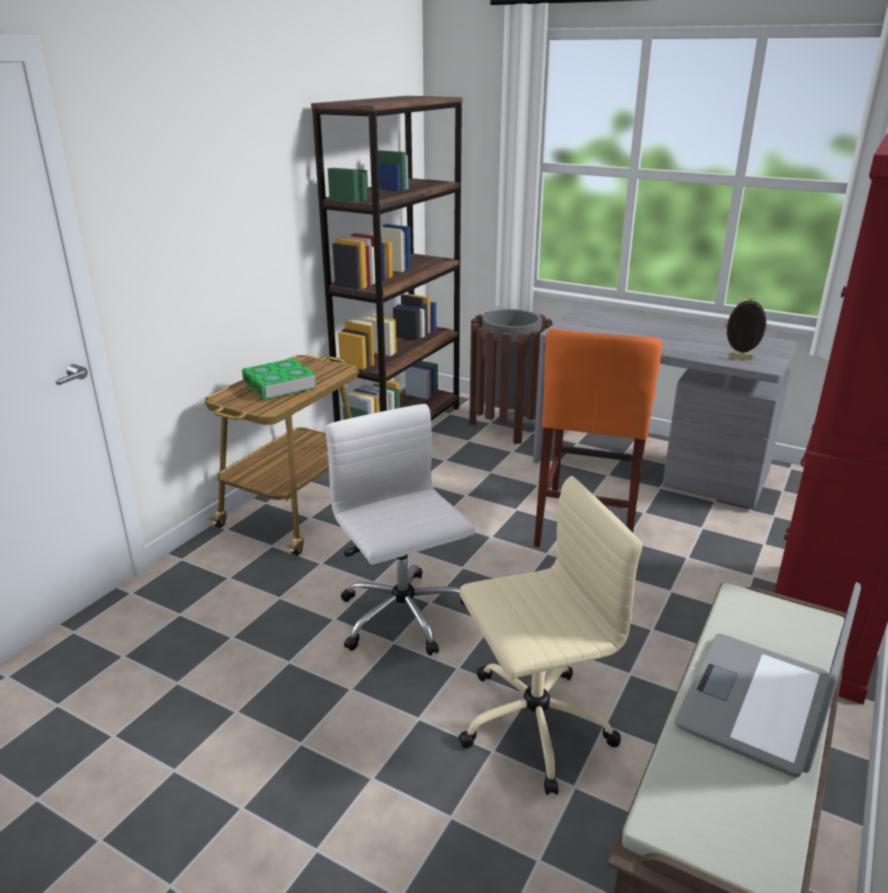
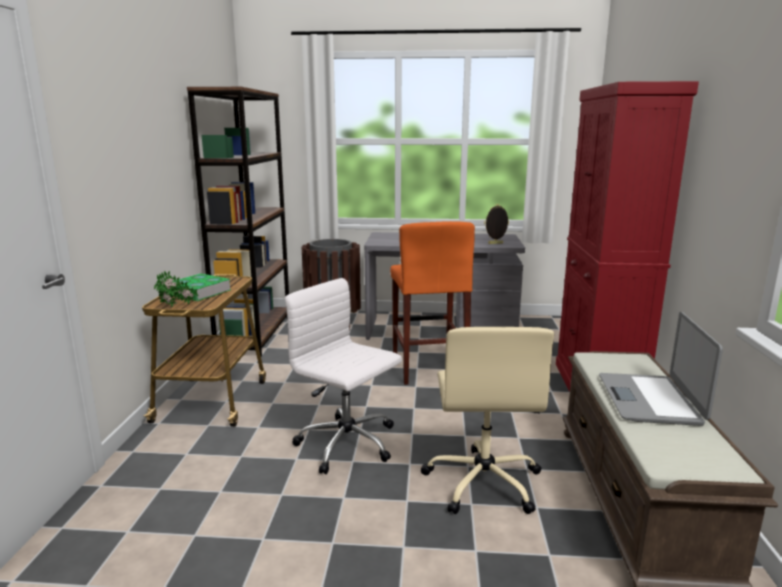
camera: 25 degrees left, 10 degrees down
(238, 404) = (177, 306): none -> potted plant
(532, 724) = (483, 481): beige office chair -> beige office chair turned 135 degrees clockwise

